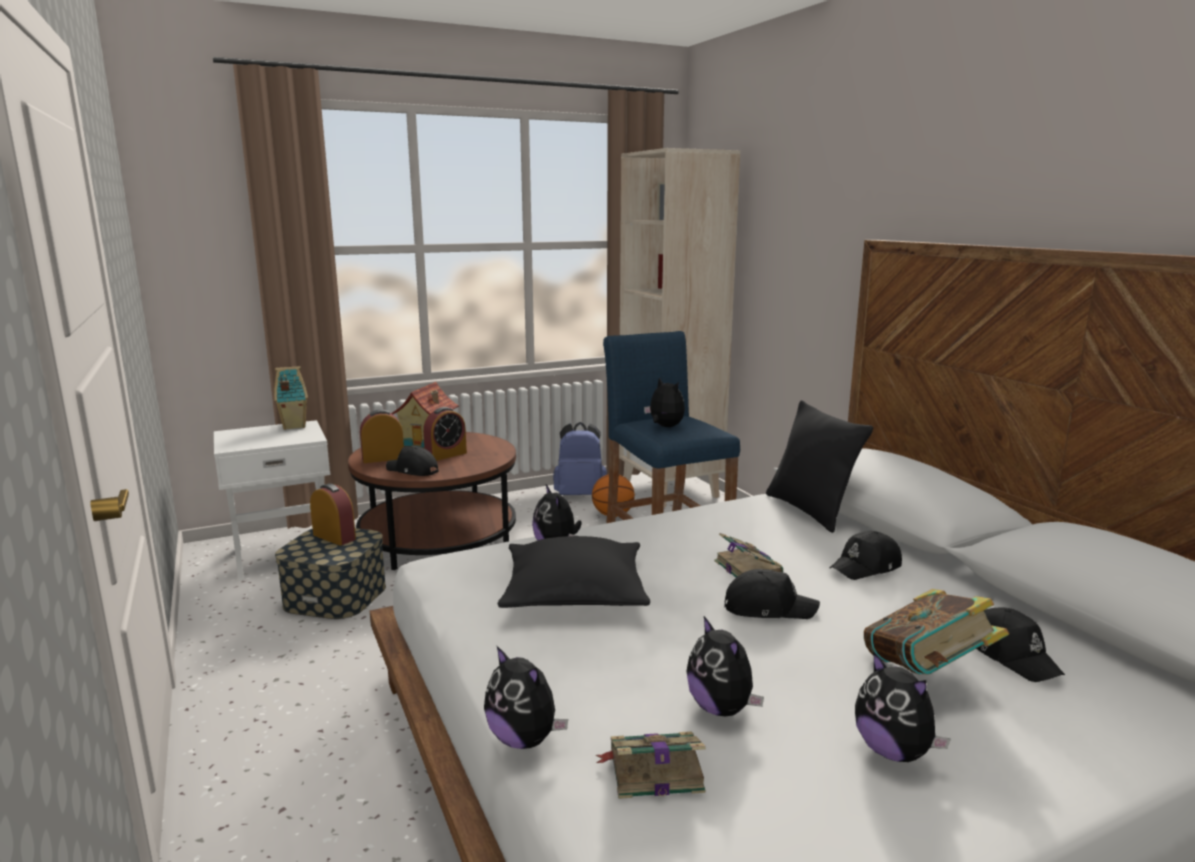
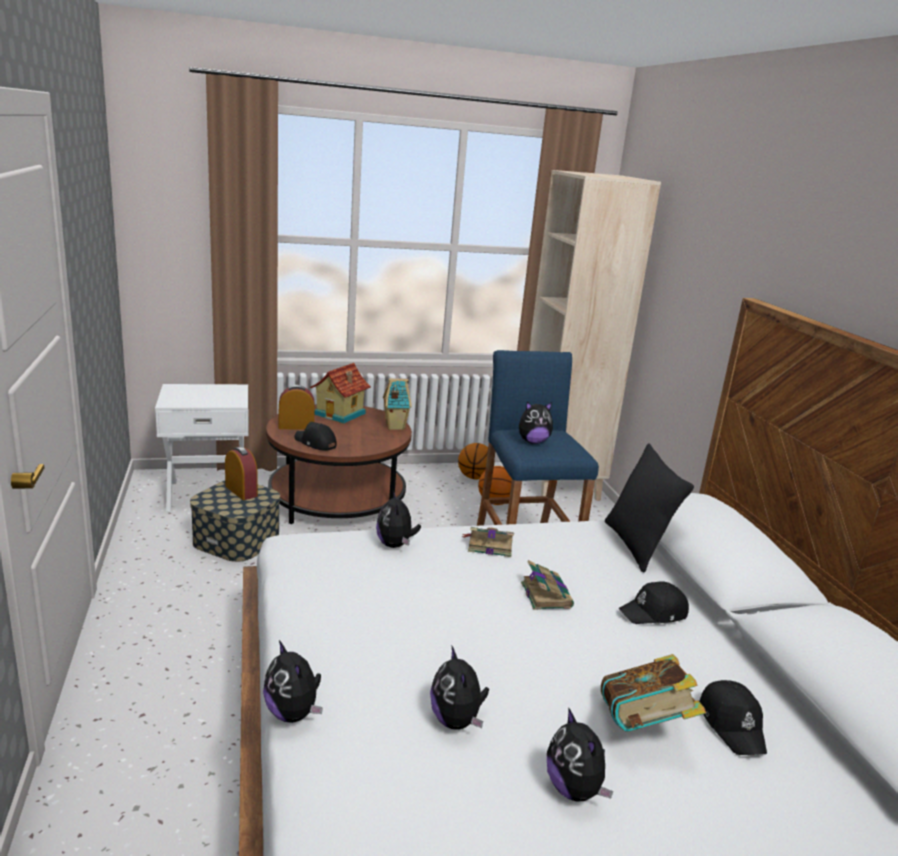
camera: 10 degrees right, 5 degrees up
(293, 426) = (226, 388): toy house -> toy house (394, 426)
(446, 455) = (349, 431): alarm clock -> none
(574, 592) = (389, 590): black pillow -> none
(580, 495) = (474, 477): blue backpack -> basketball
(653, 770) = (375, 761): book -> book (489, 545)
(664, 427) = (533, 441): plush toy -> plush toy turned 105 degrees clockwise
(768, 608) = (543, 637): black cap -> none

